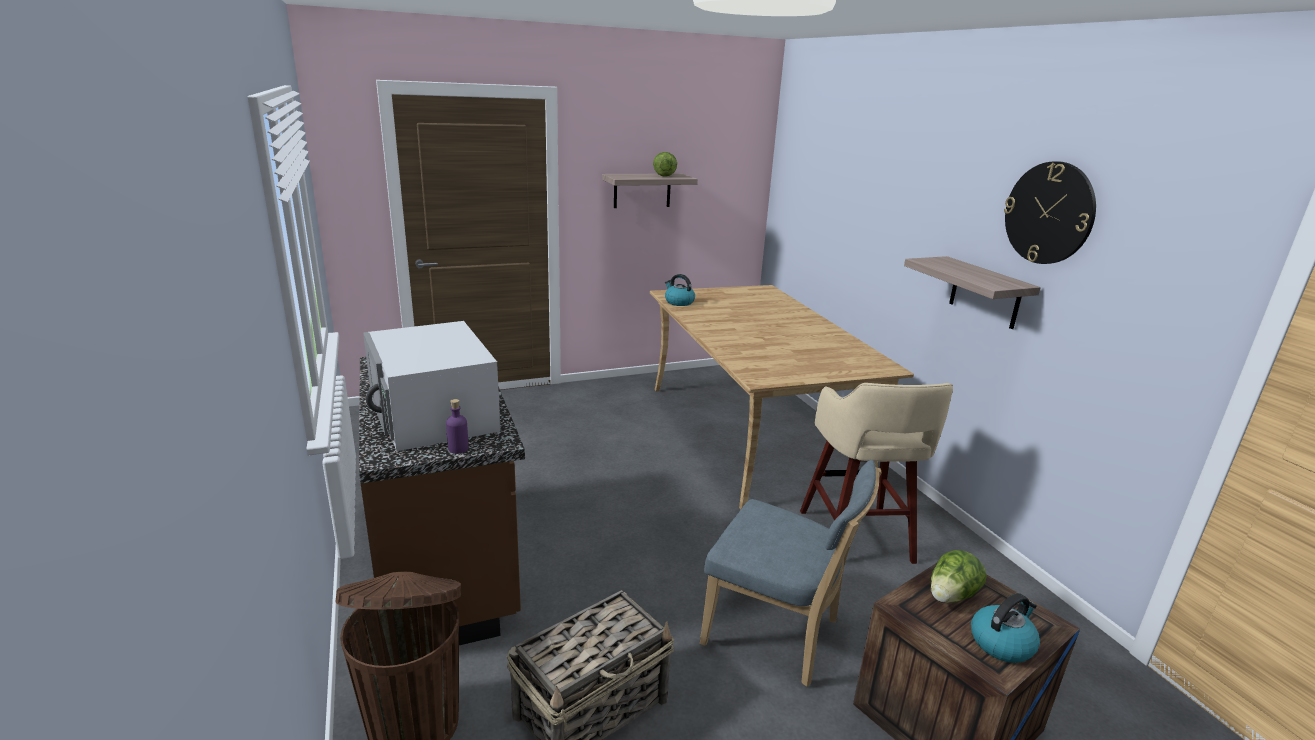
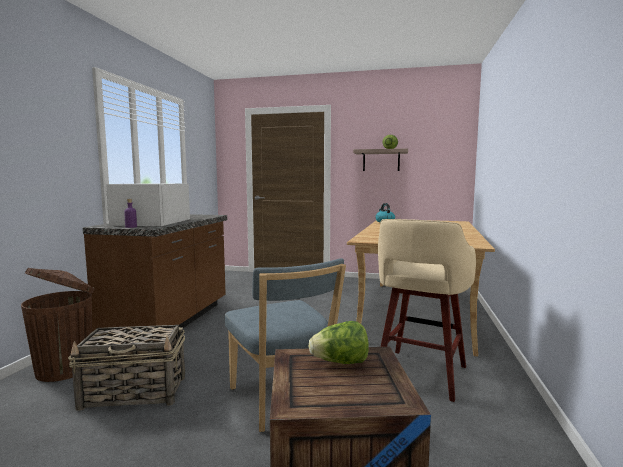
camera: 35 degrees right, 15 degrees down
(985, 293) = (544, 172): shelf -> none
(1001, 643) = (329, 395): kettle -> none
(1049, 213) = (568, 81): wall clock -> none

